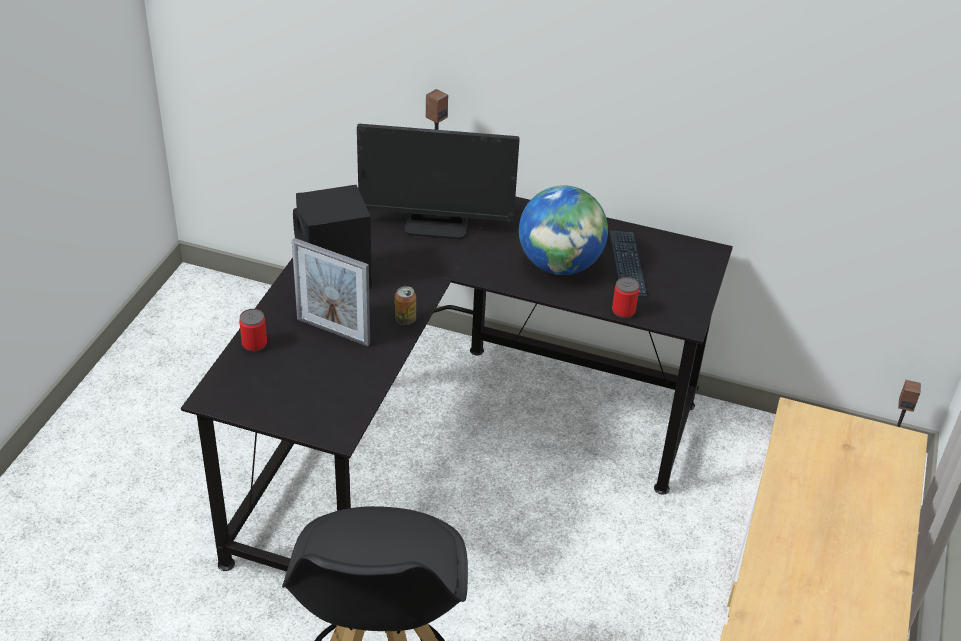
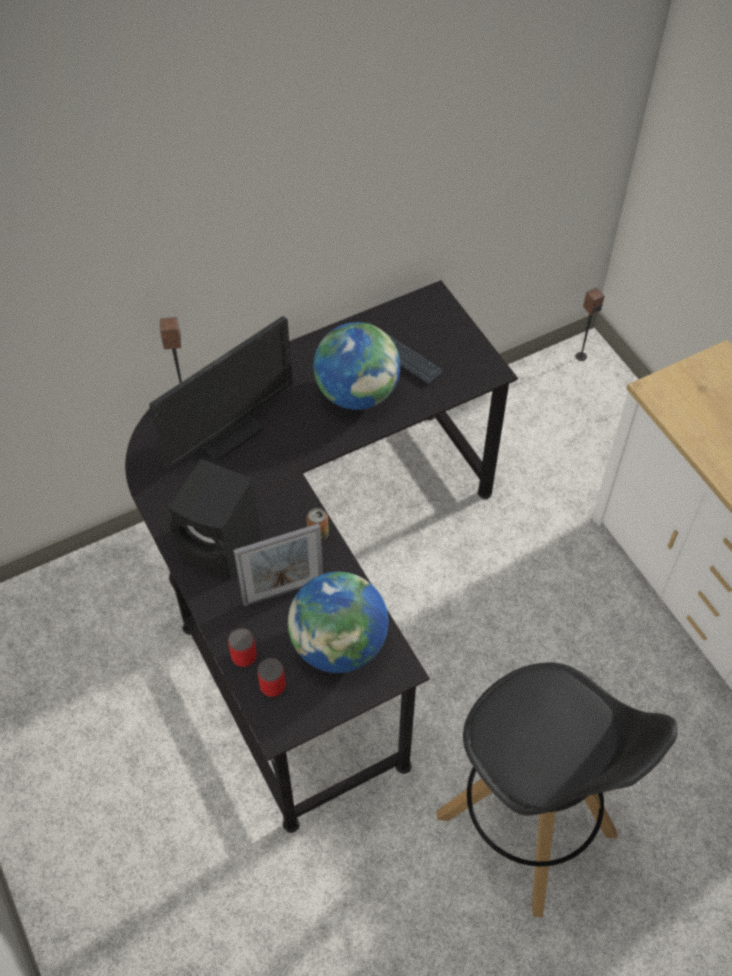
camera: 45 degrees left, 15 degrees up
(321, 387) = (339, 645): none -> globe
(623, 311) = (444, 396): can -> can (272, 686)

